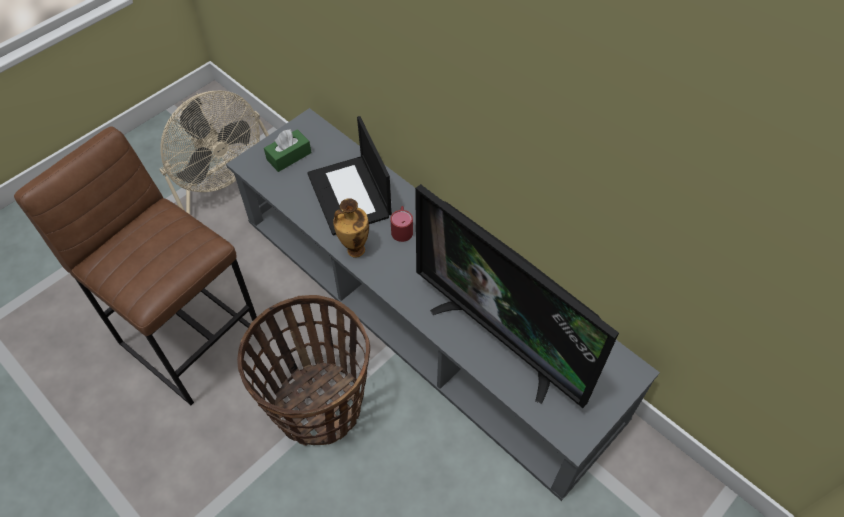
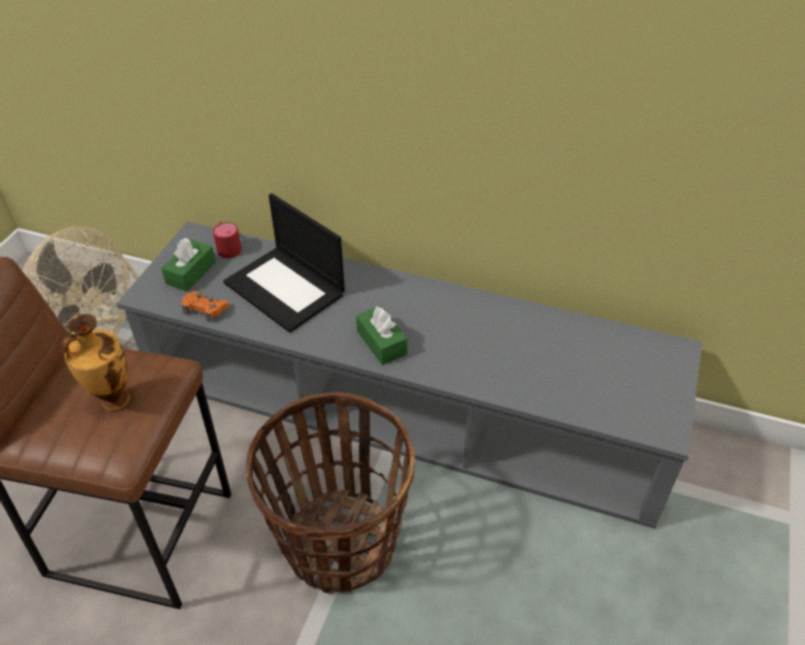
camera: 25 degrees left, 10 degrees down
(283, 192) = (205, 309): none -> orange game controller
(354, 250) = (323, 338): vase -> vase (113, 400)
(395, 270) = (381, 342): none -> green tissue box
(402, 228) = (363, 301): red mug -> red mug (227, 246)
(501, 338) = (534, 367): television -> none

